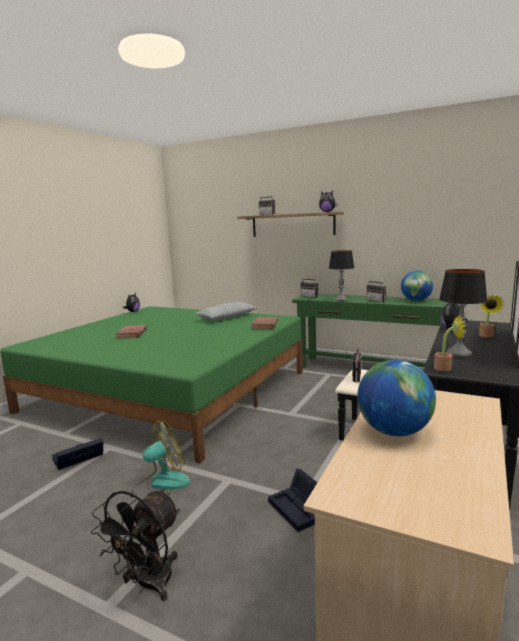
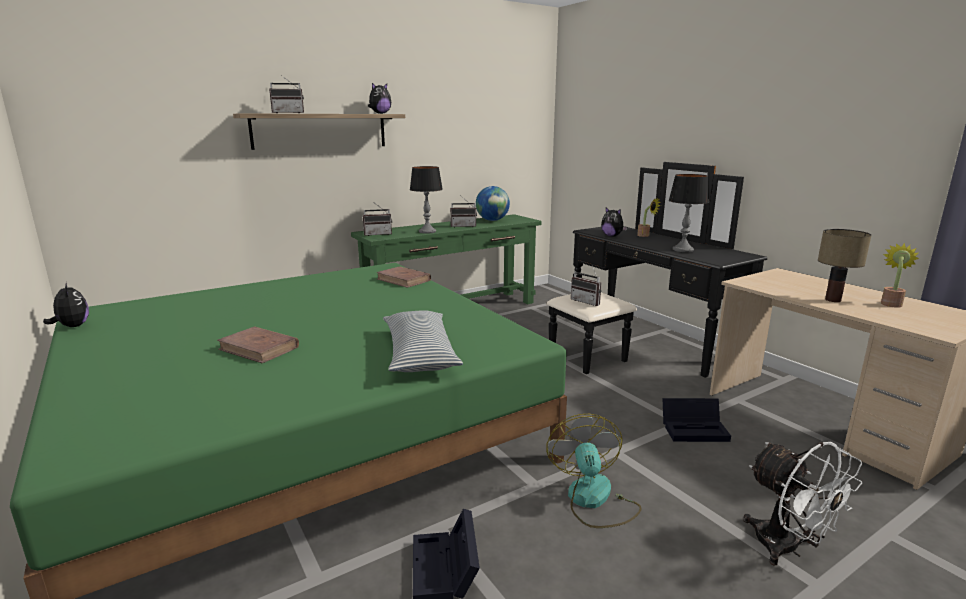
camera: 60 degrees left, 5 degrees up
(147, 585) = (787, 548): black fan -> white fan
(227, 317) = (312, 285): pillow -> pillow (419, 353)
(394, 431) = (832, 300): globe -> table lamp
(446, 368) = (716, 259): potted plant -> potted plant (891, 303)

